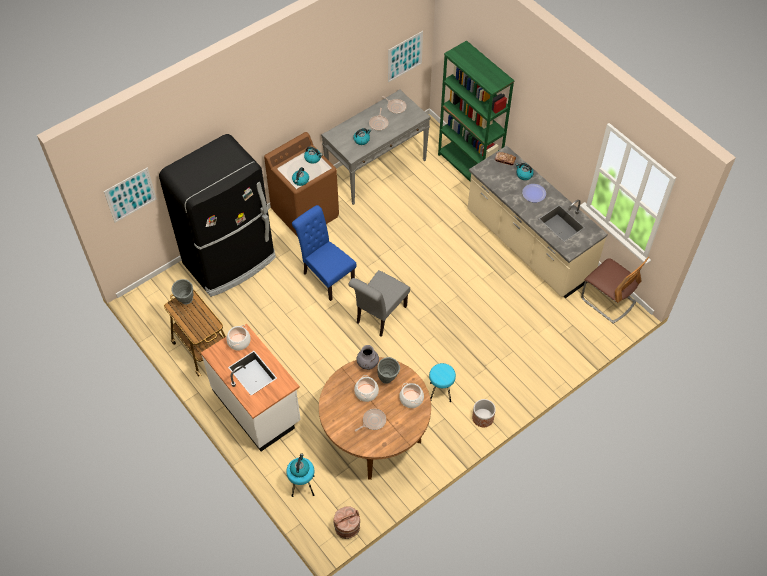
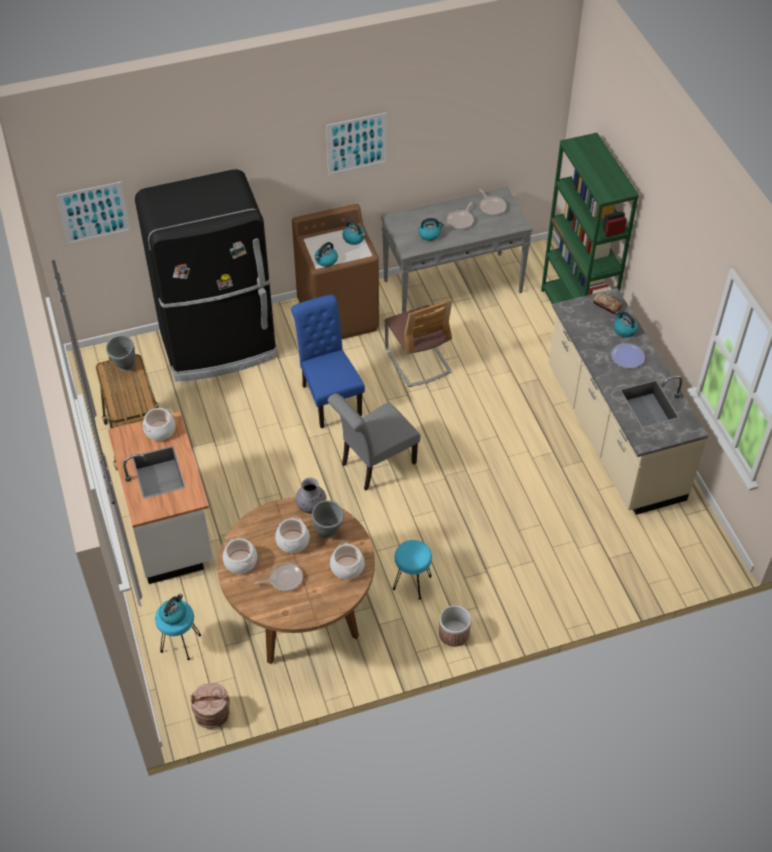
camera: 20 degrees right, 5 degrees down
(337, 418) = (240, 561): none -> cooking pot
(405, 56) = (520, 142): picture -> picture (356, 144)
(608, 300) = (695, 535): chair -> chair (418, 361)

